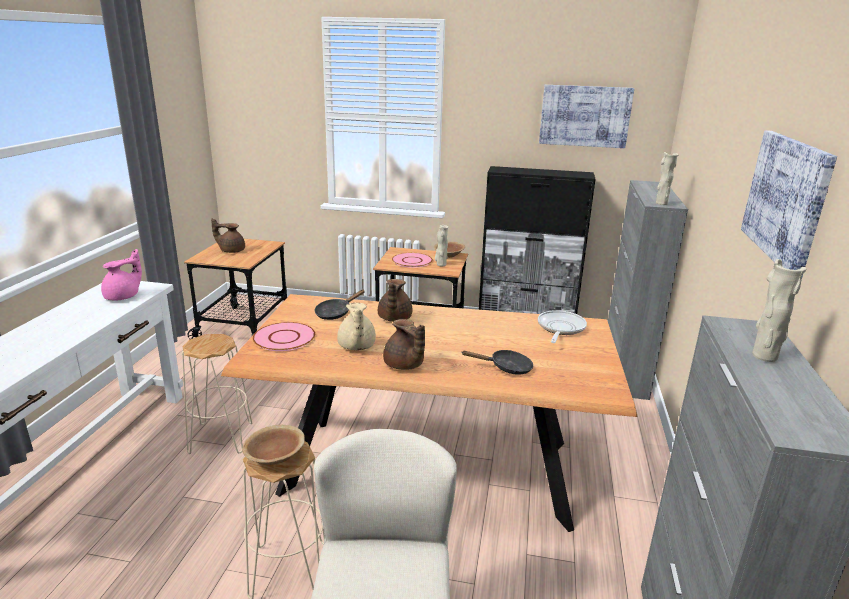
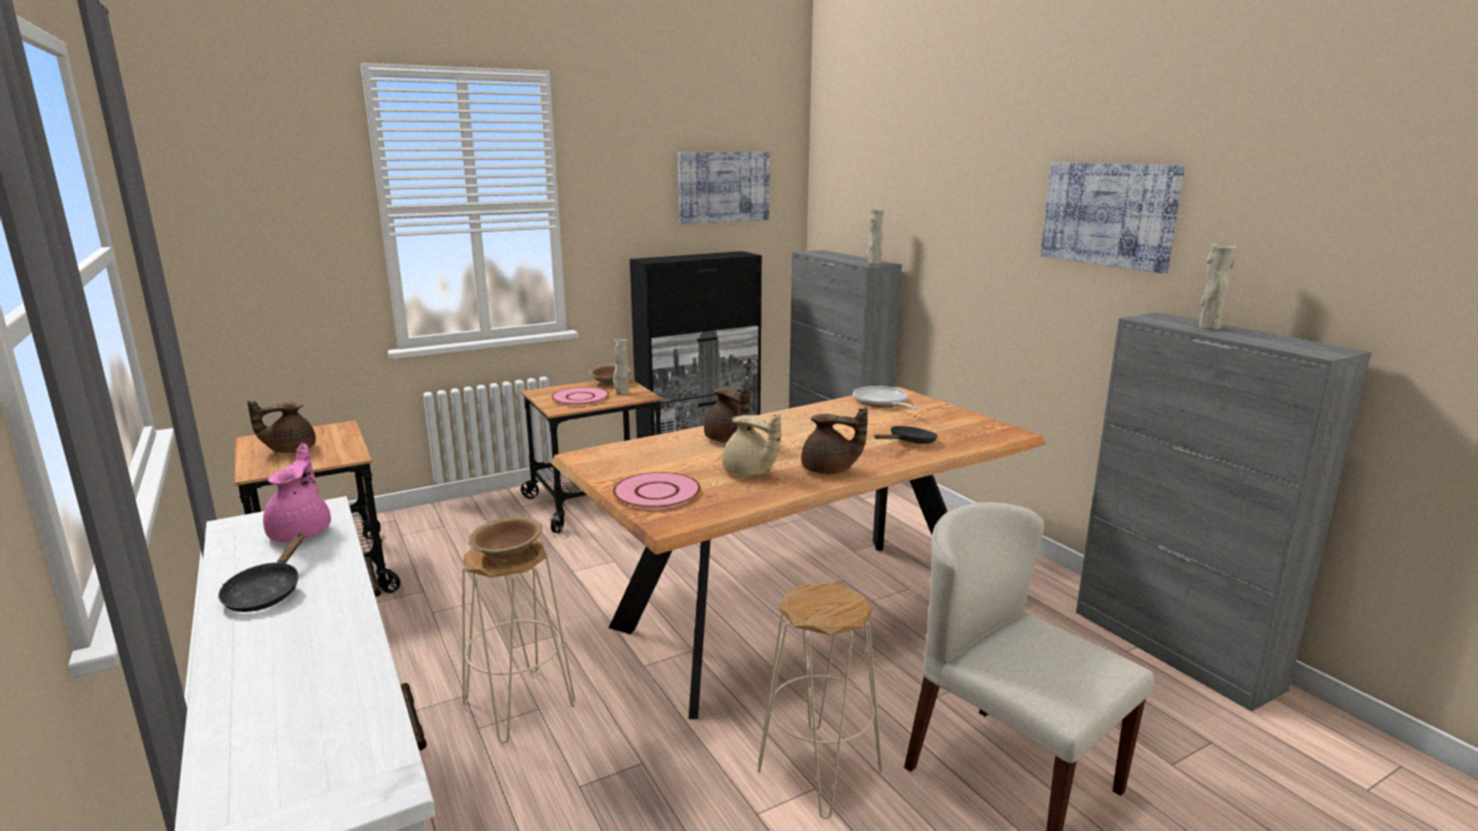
camera: 40 degrees left, 5 degrees down
(275, 457) = (827, 606): brown bowl -> brown bowl (507, 552)
(335, 313) = (655, 454): black frying pan -> black frying pan (266, 592)

